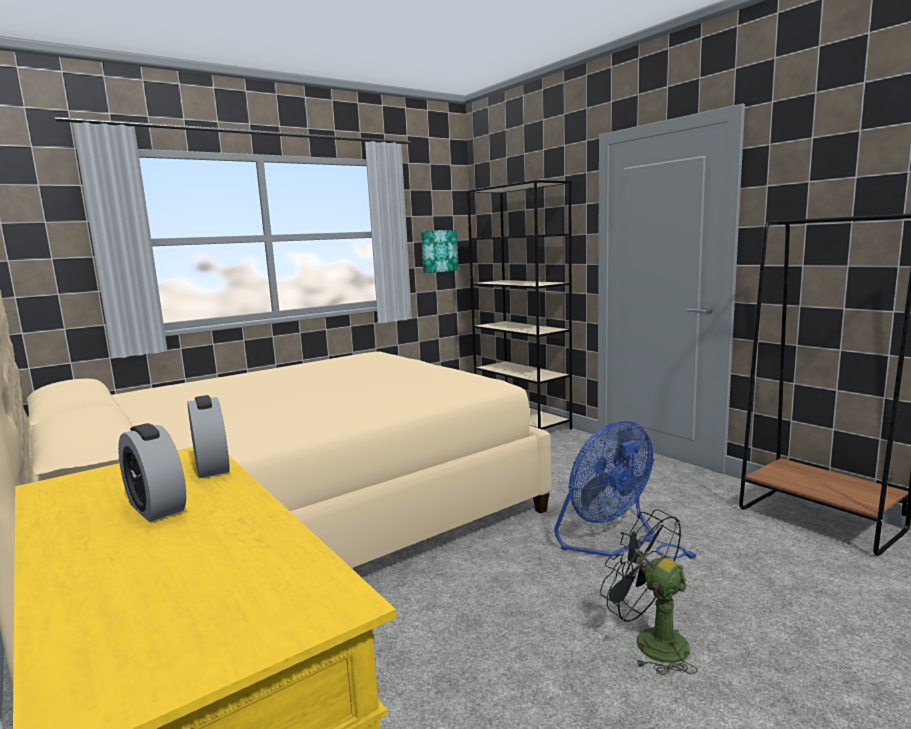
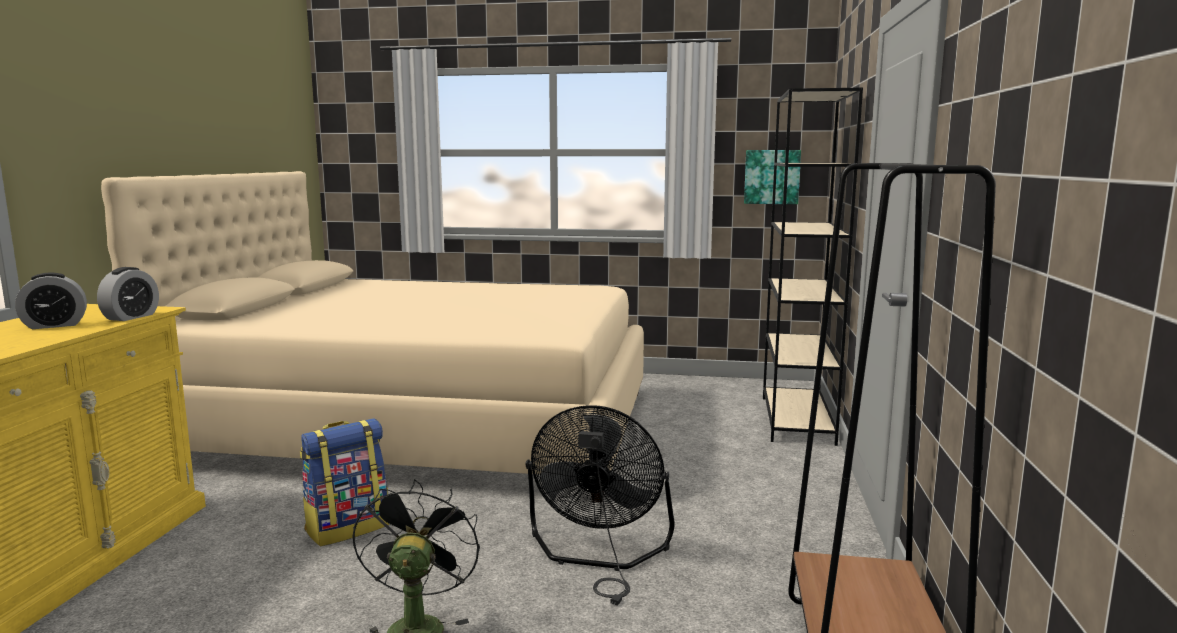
camera: 45 degrees right, 0 degrees up
(156, 507) = (55, 325): alarm clock -> alarm clock turned 120 degrees counterclockwise
(436, 622) = (348, 527): none -> backpack
(623, 540) = (598, 556): blue fan -> black fan

